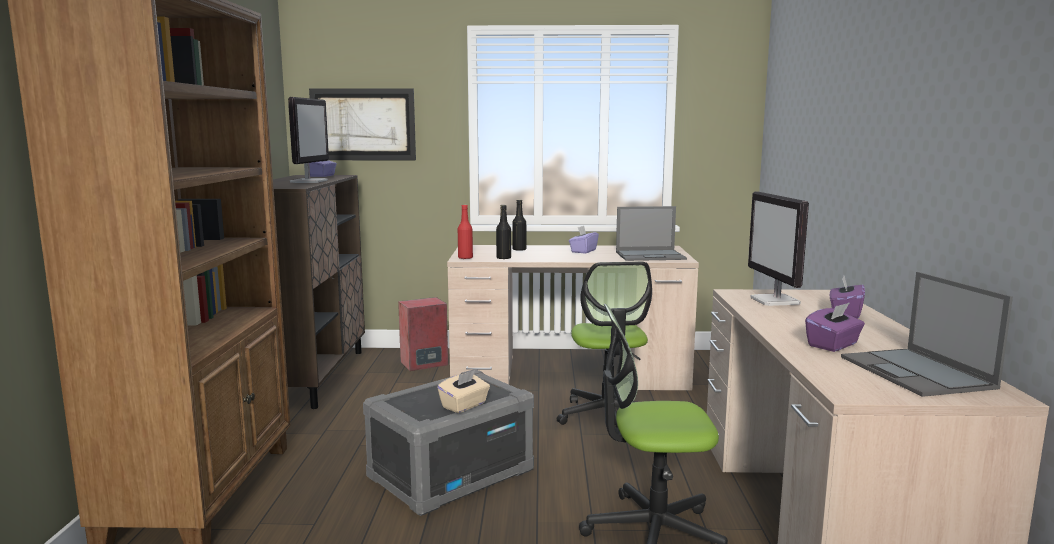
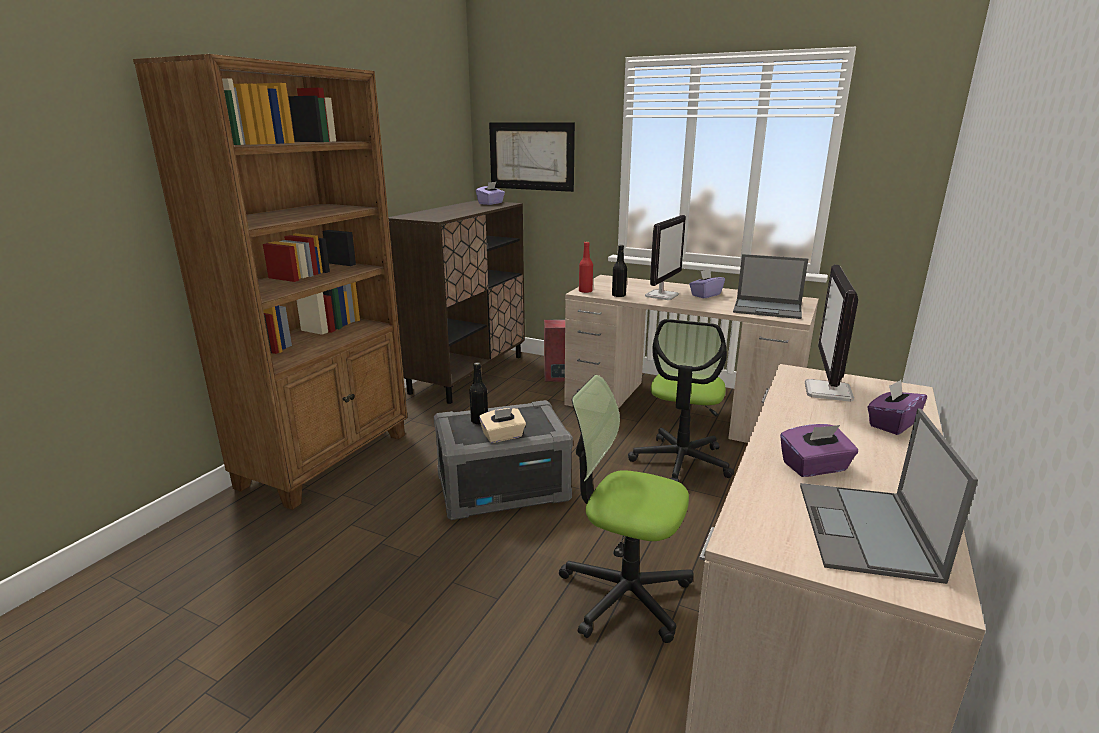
camera: 25 degrees right, 10 degrees up
(309, 181) = (462, 211): monitor -> monitor (661, 295)
(519, 250) = (646, 286): black bottle -> black bottle (479, 421)

